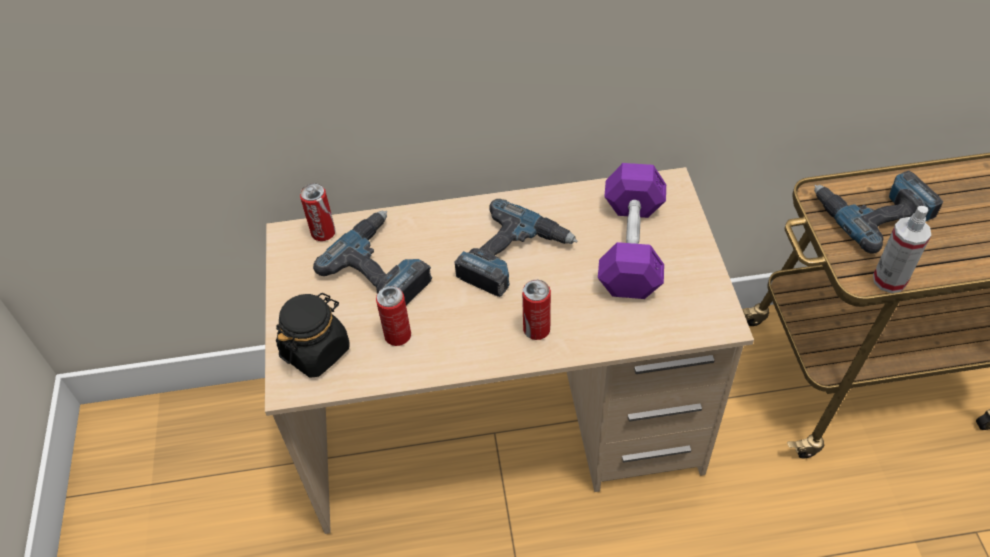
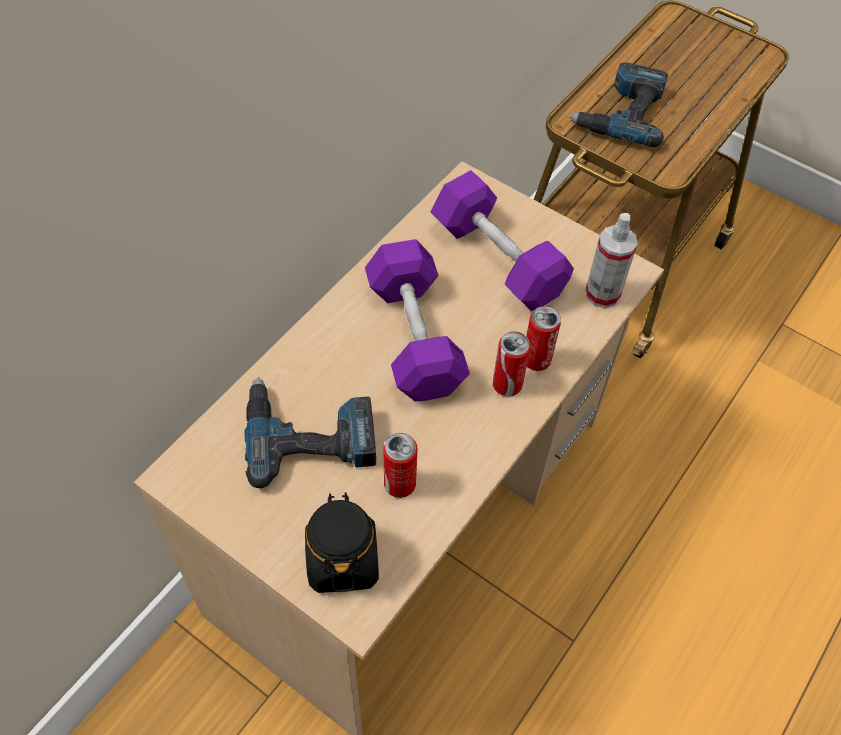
camera: 50 degrees left, 5 degrees up
(323, 233) = (209, 446): can -> can (536, 360)
(513, 257) = (414, 336): power drill -> purple dumbbell
(889, 280) = (687, 159): spray bottle -> spray bottle (602, 294)

